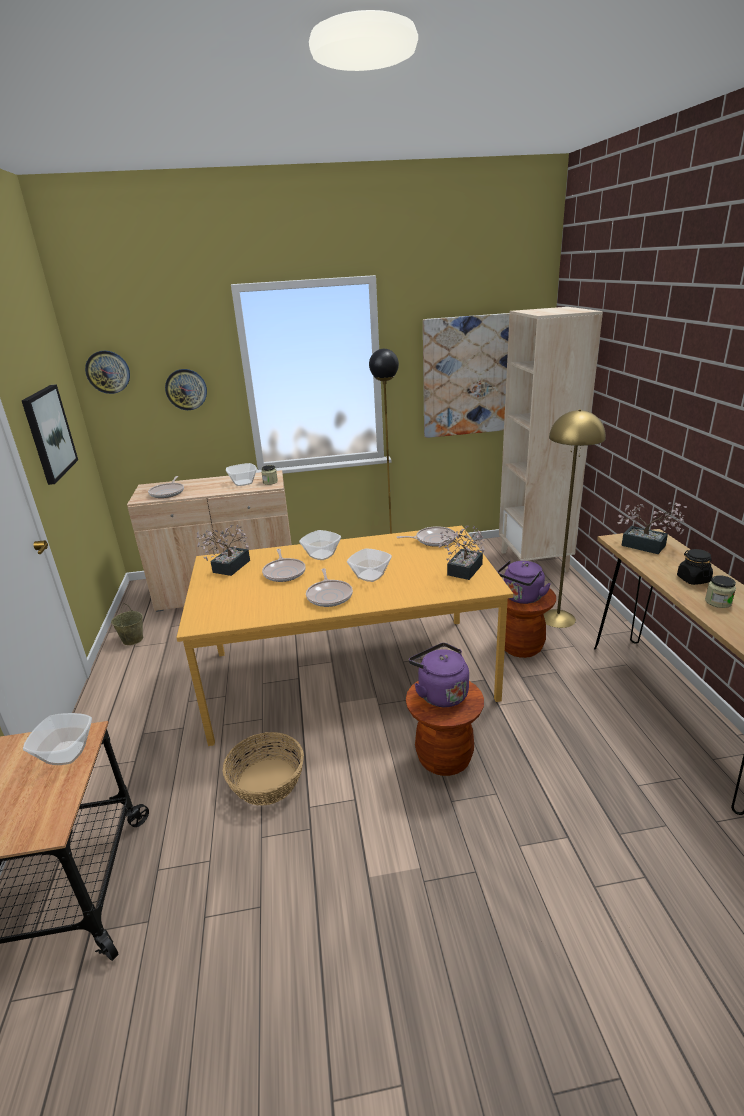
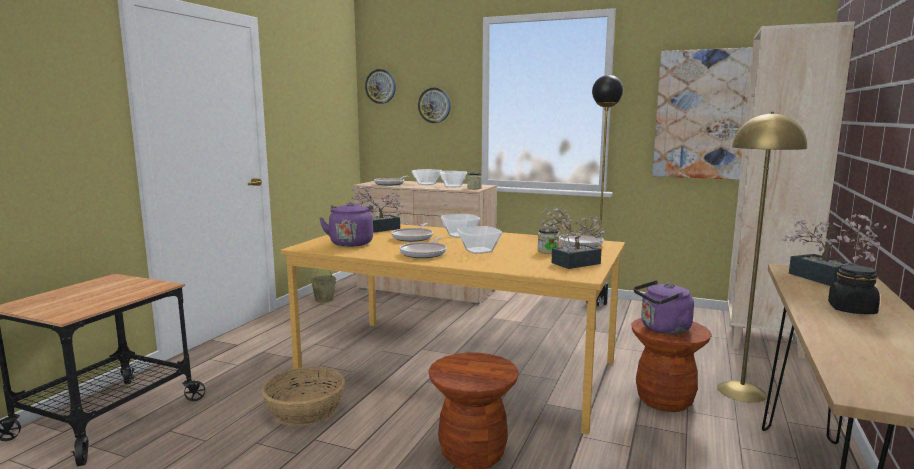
camera: 30 degrees right, 15 degrees down
(49, 433) = (307, 113): picture -> none
(67, 753) = (138, 289): bowl -> bowl (427, 184)
(440, 693) = (473, 365): purple kettle -> purple kettle (351, 243)
(718, 602) = (858, 330): jar -> jar (548, 251)

